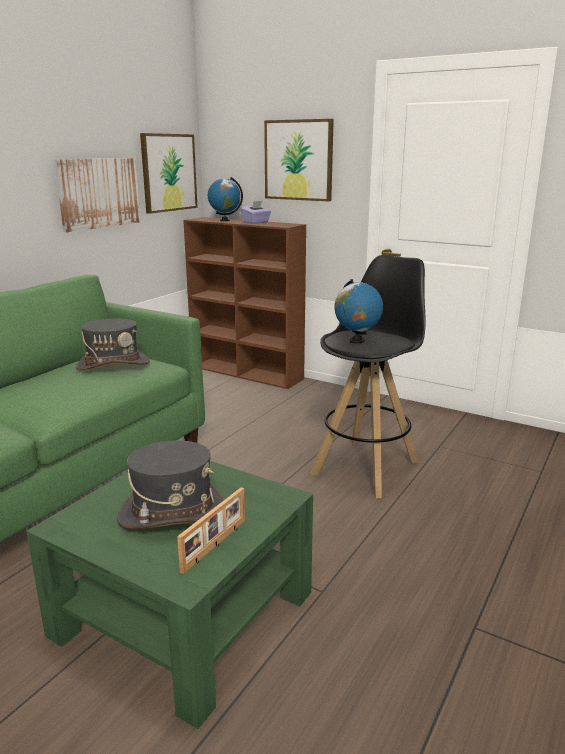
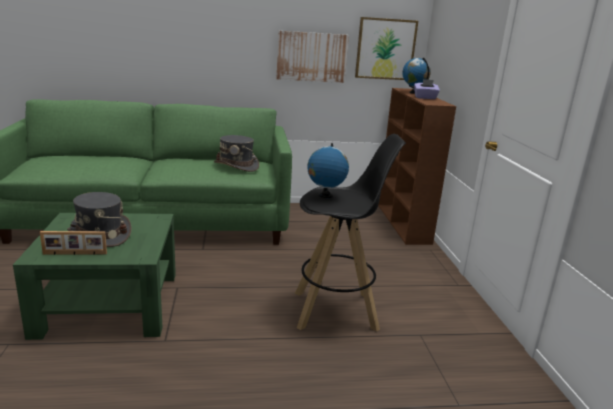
camera: 50 degrees right, 0 degrees up
(298, 160) = (466, 48): picture -> none

